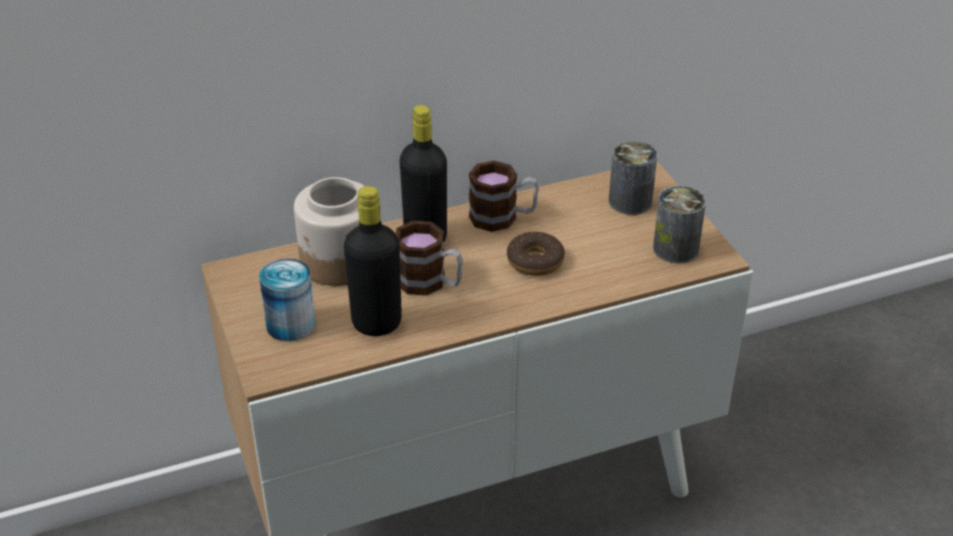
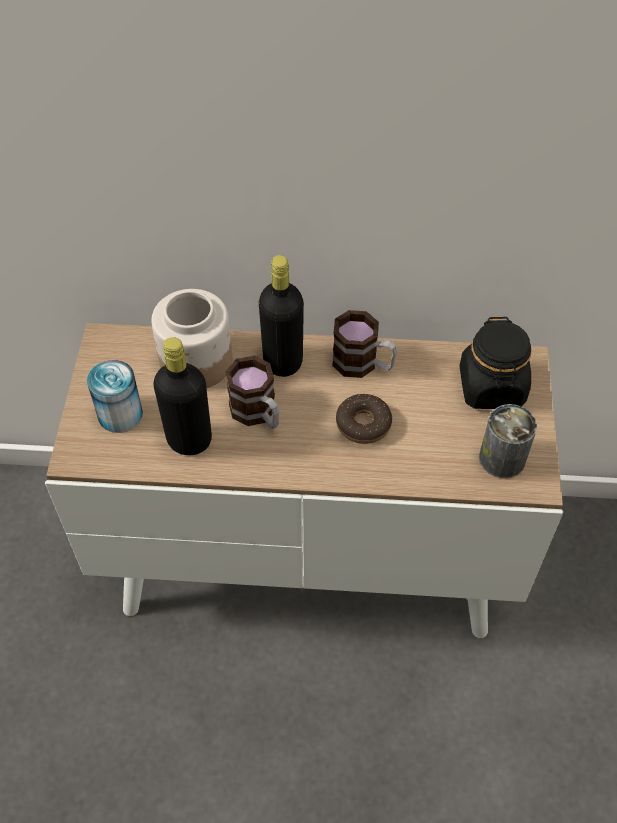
camera: 25 degrees right, 15 degrees up
(630, 201) = (491, 387): can -> black jar

